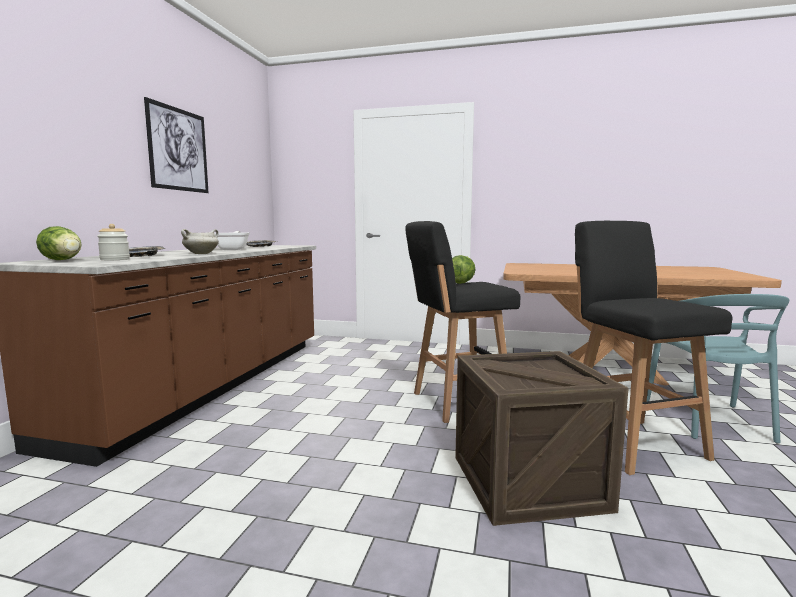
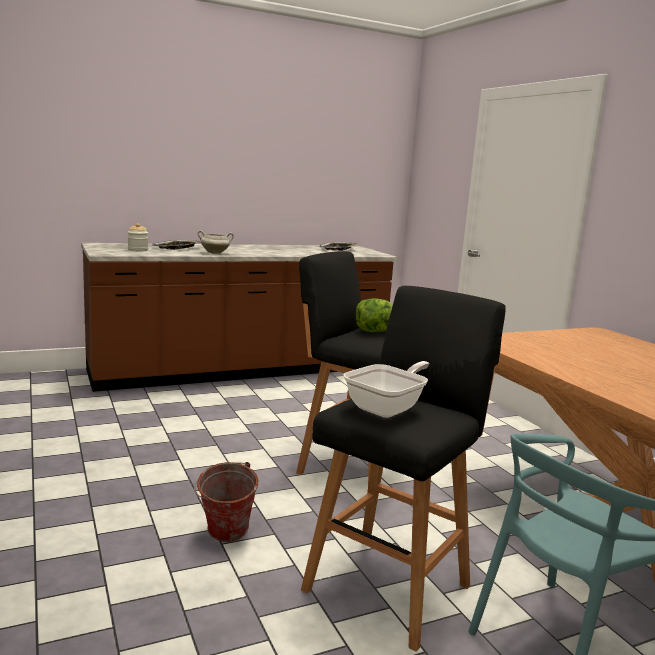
camera: 50 degrees right, 5 degrees up
(64, 260) = (118, 246): lettuce -> none
(178, 149) = (265, 151): picture -> none
(233, 249) = (282, 250): frying pan -> frying pan (389, 408)
(528, 482) = (224, 536): crate -> bucket

